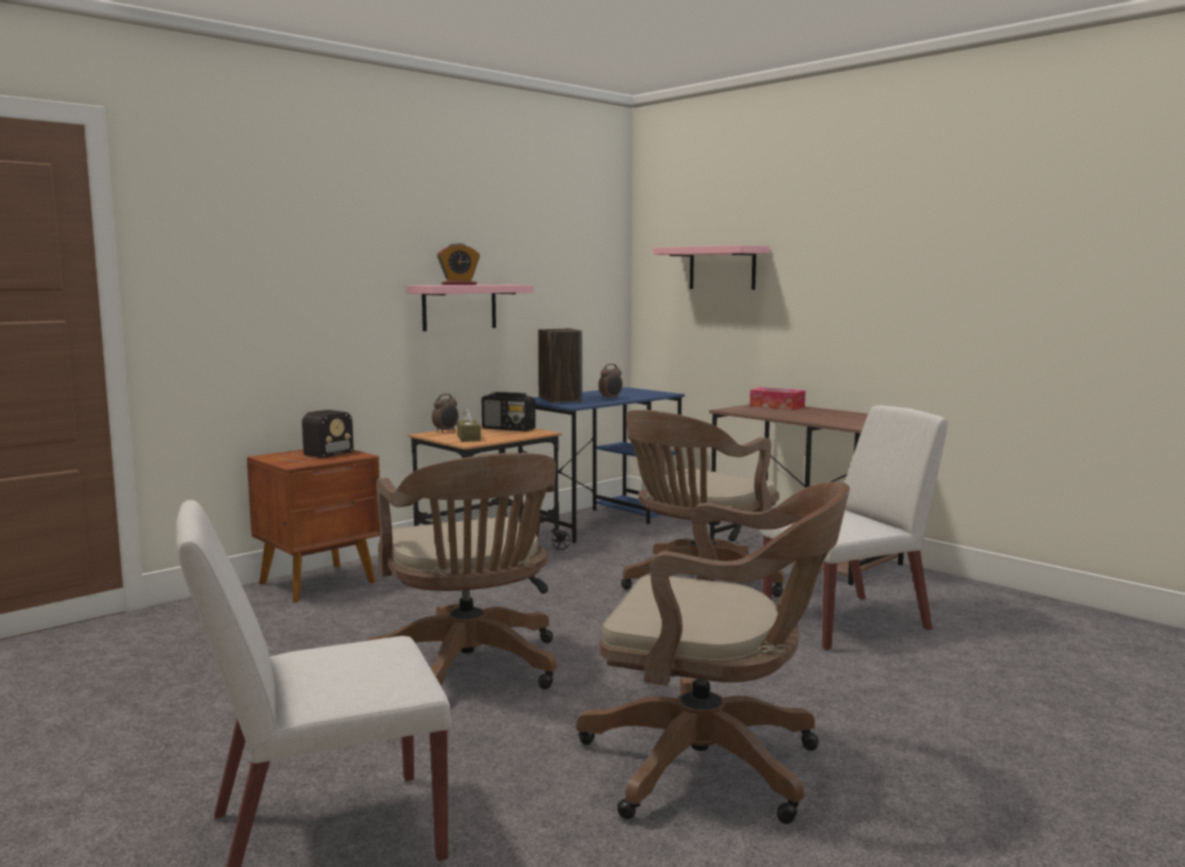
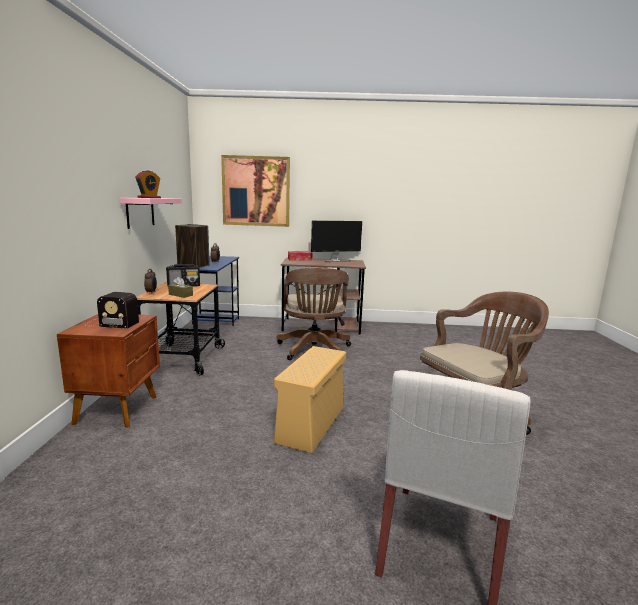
camera: 45 degrees left, 5 degrees up
(314, 455) = (110, 323): radio -> radio turned 105 degrees clockwise
(471, 669) = (311, 425): brown office chair -> beige storage box
(722, 268) = (256, 191): pink shelf -> picture
(842, 414) = (335, 260): none -> monitor
(847, 622) = (388, 350): white chair -> none

